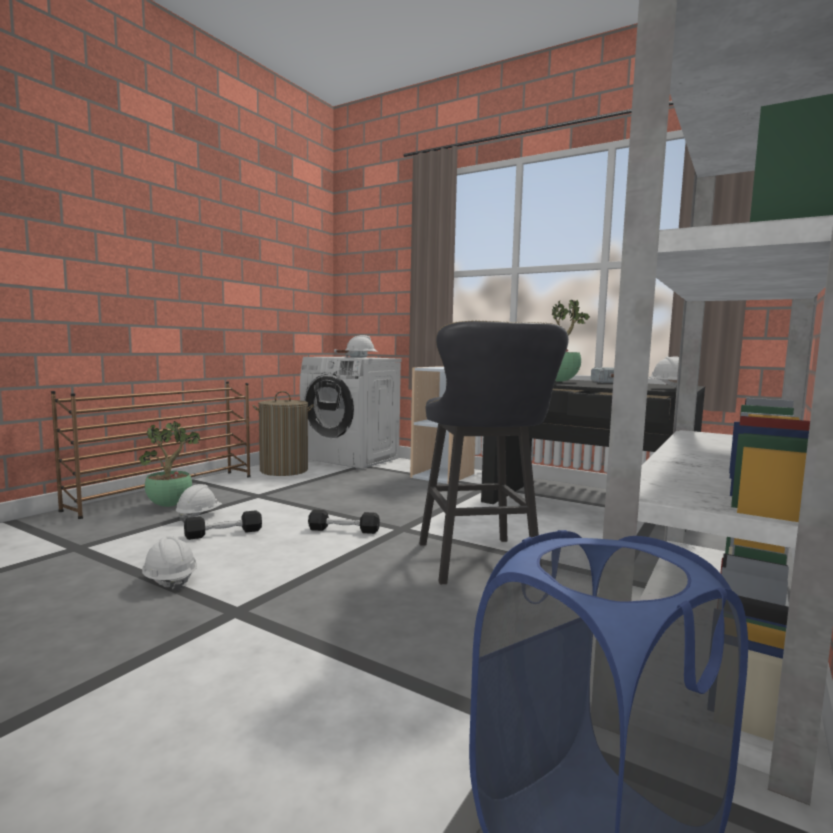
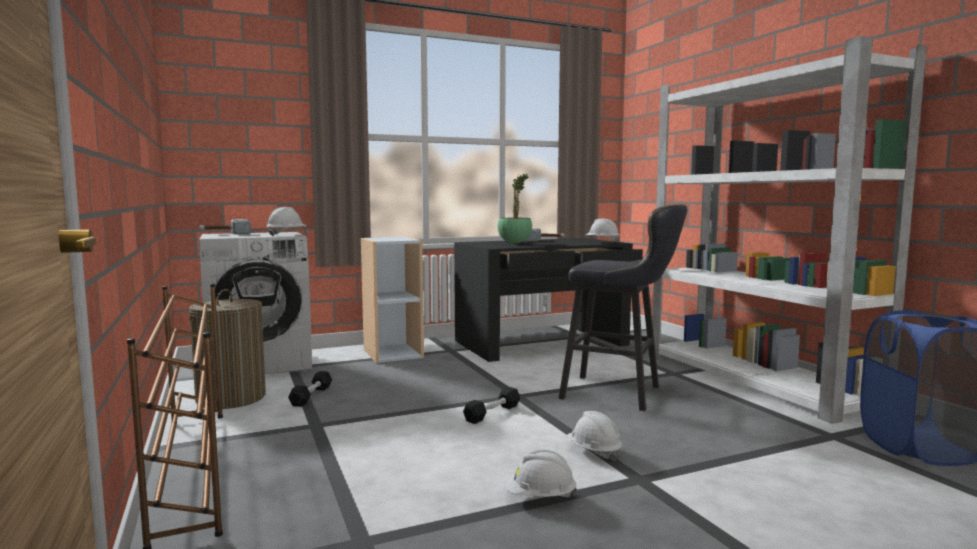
camera: 55 degrees left, 0 degrees up
(170, 505) = (267, 472): potted plant -> none
(198, 516) = (344, 462): white hard hat -> white hard hat (593, 452)
(223, 533) = (429, 458): black dumbbell -> black dumbbell (311, 396)

